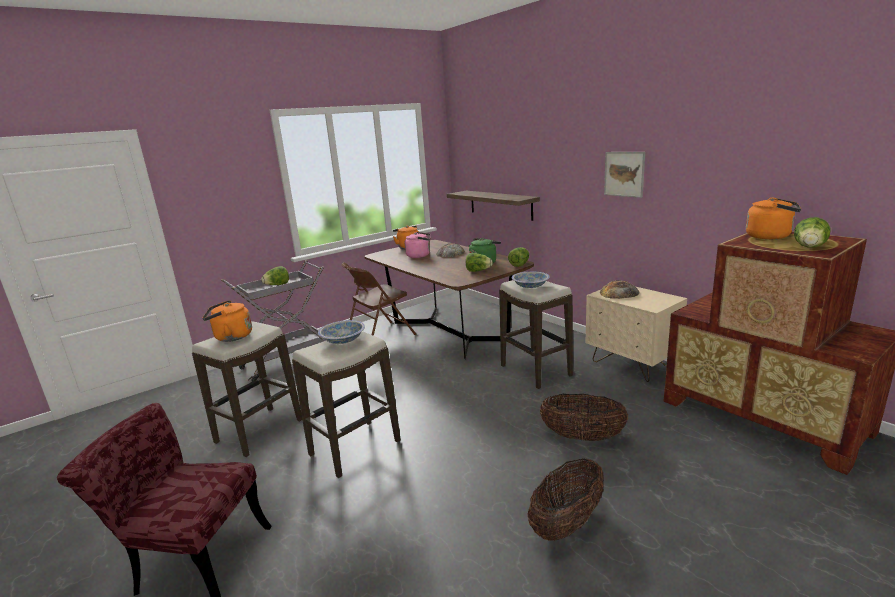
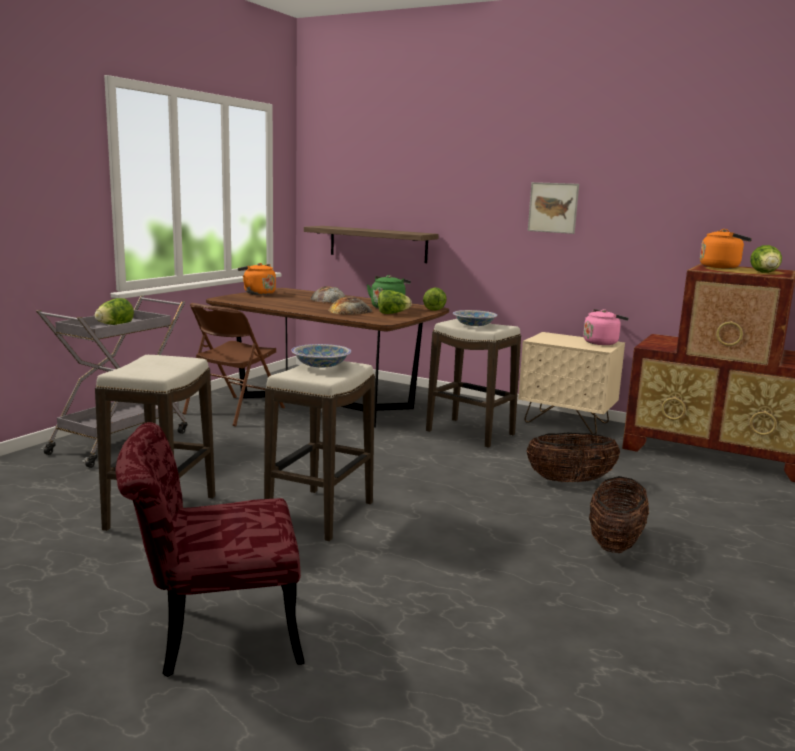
camera: 25 degrees left, 5 degrees down
(231, 337) = (149, 367): orange kettle -> none
(420, 255) = (289, 300): pink kettle -> pink kettle (602, 342)
(619, 292) = (554, 339): bread -> bread (350, 311)

